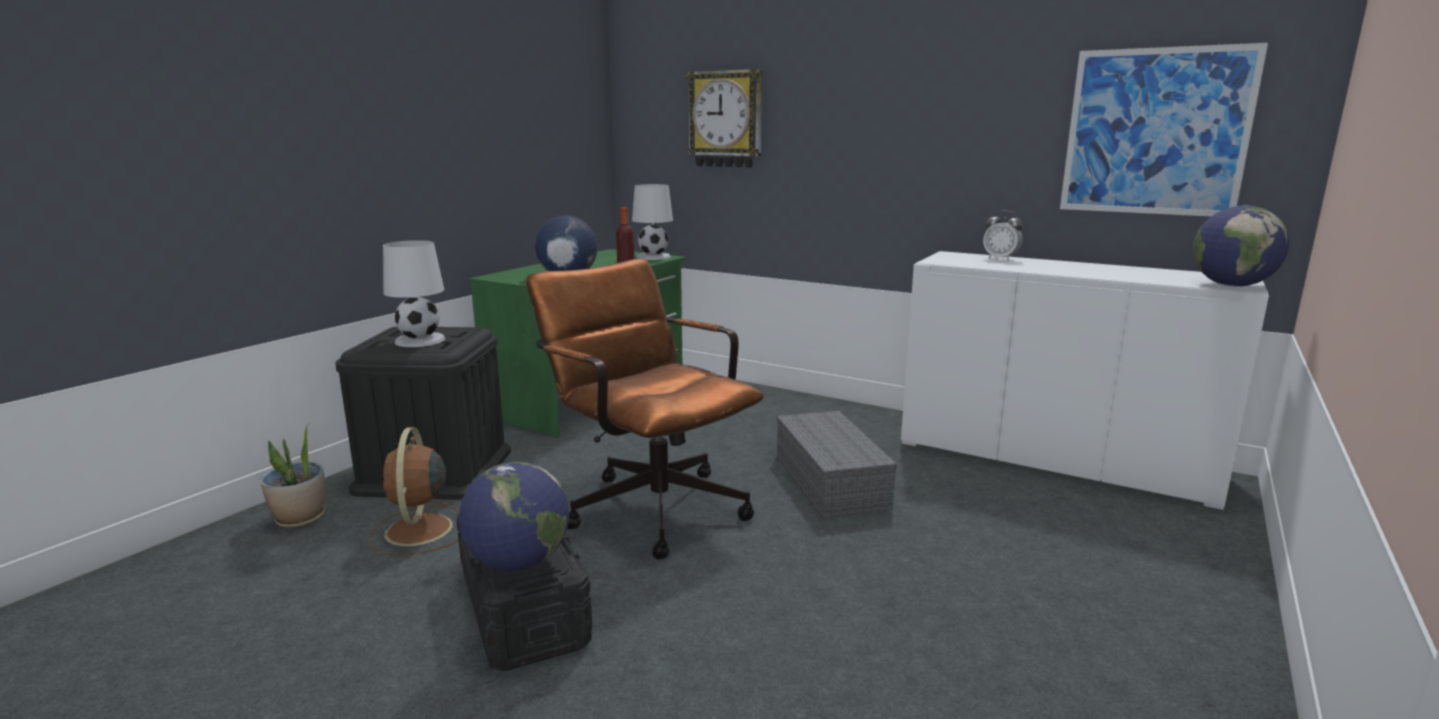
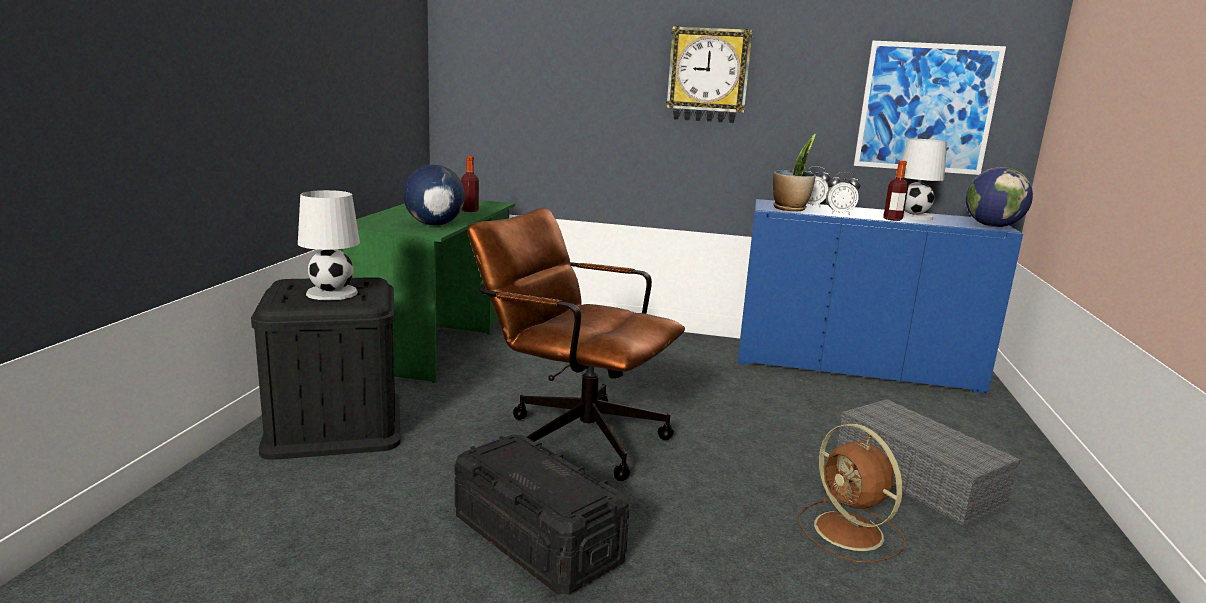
camera: 20 degrees left, 0 degrees up
(300, 519) = (228, 489): potted plant -> potted plant (790, 209)
(418, 531) = (372, 485): brown fan -> brown fan (851, 532)
(518, 562) = (565, 494): globe -> none
(653, 257) = (485, 203): white table lamp -> white table lamp (914, 216)
(726, 119) = (555, 75): wall clock -> wall clock (708, 75)
(832, 482) = (709, 400): grey storage box -> grey storage box (920, 479)
(1022, 268) = (839, 213): none -> alarm clock
(1054, 458) = (854, 365): white cabinet -> blue cabinet
(1088, 275) = (892, 219): none -> bottle

